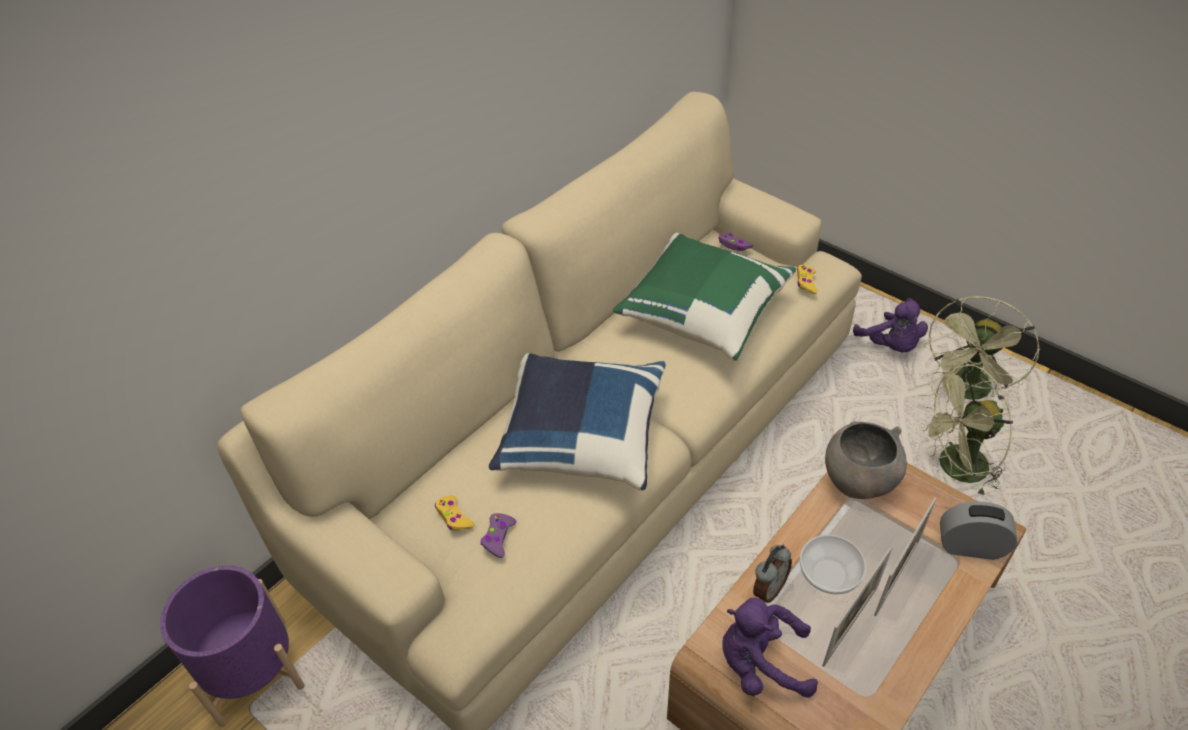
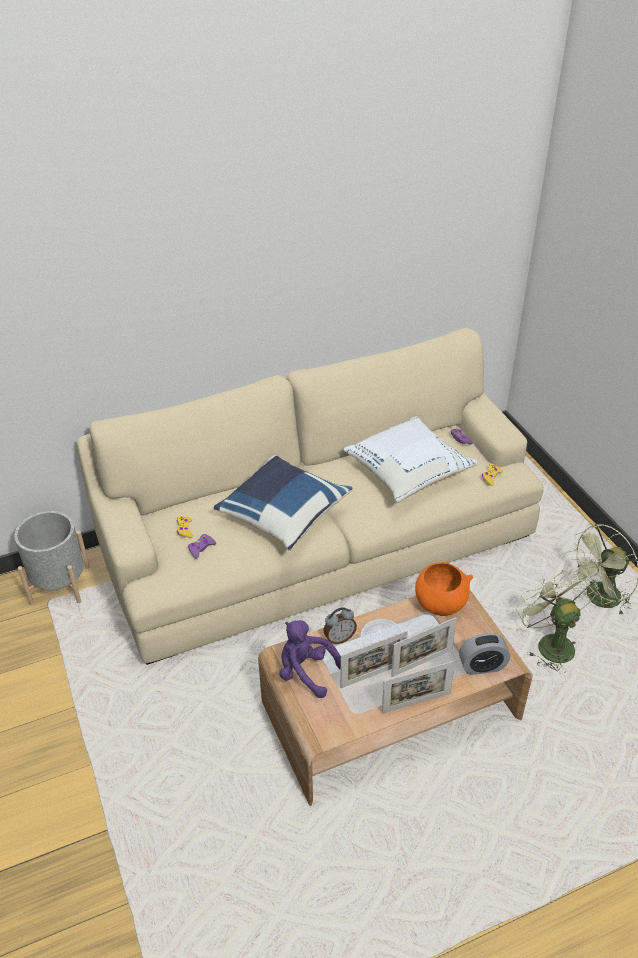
camera: 25 degrees right, 5 degrees down
(253, 671) = (60, 585): purple planter -> grey planter
(702, 313) = (407, 472): green pillow -> white pillow
(858, 481) = (440, 604): grey bowl -> orange bowl
(890, 345) = (565, 552): purple plush toy -> none
(932, 640) = (416, 703): none -> picture frame
(954, 469) = (550, 643): green fan -> green fan turned 60 degrees clockwise
(970, 546) = (482, 666): alarm clock -> alarm clock turned 135 degrees clockwise

